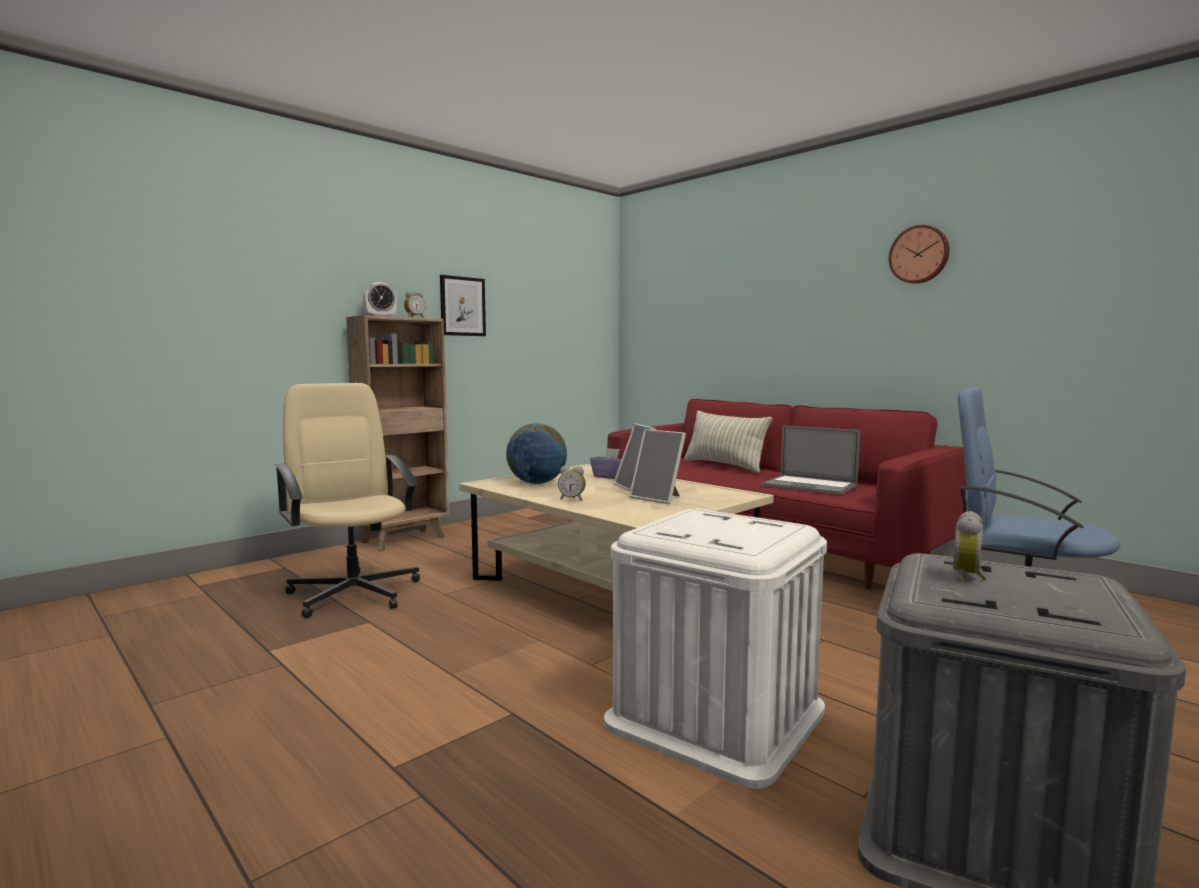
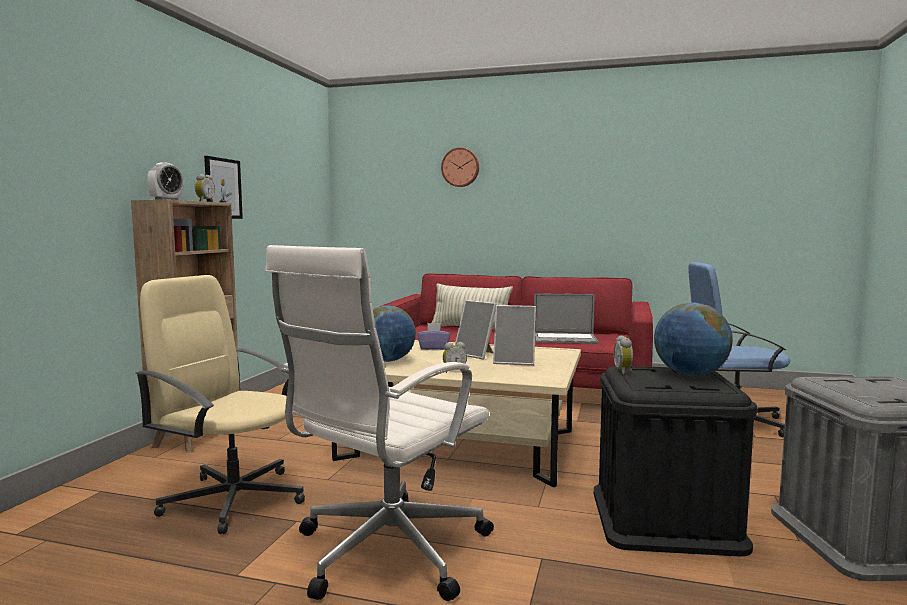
camera: 30 degrees left, 0 degrees up
(391, 666) = (386, 552): none -> white office chair
(716, 716) = (665, 518): white storage box -> black storage box
(756, 528) = (690, 374): none -> globe
(919, 254) = (607, 163): wall clock -> wall clock (460, 167)
(969, 577) = (858, 387): alarm clock -> alarm clock (624, 371)

